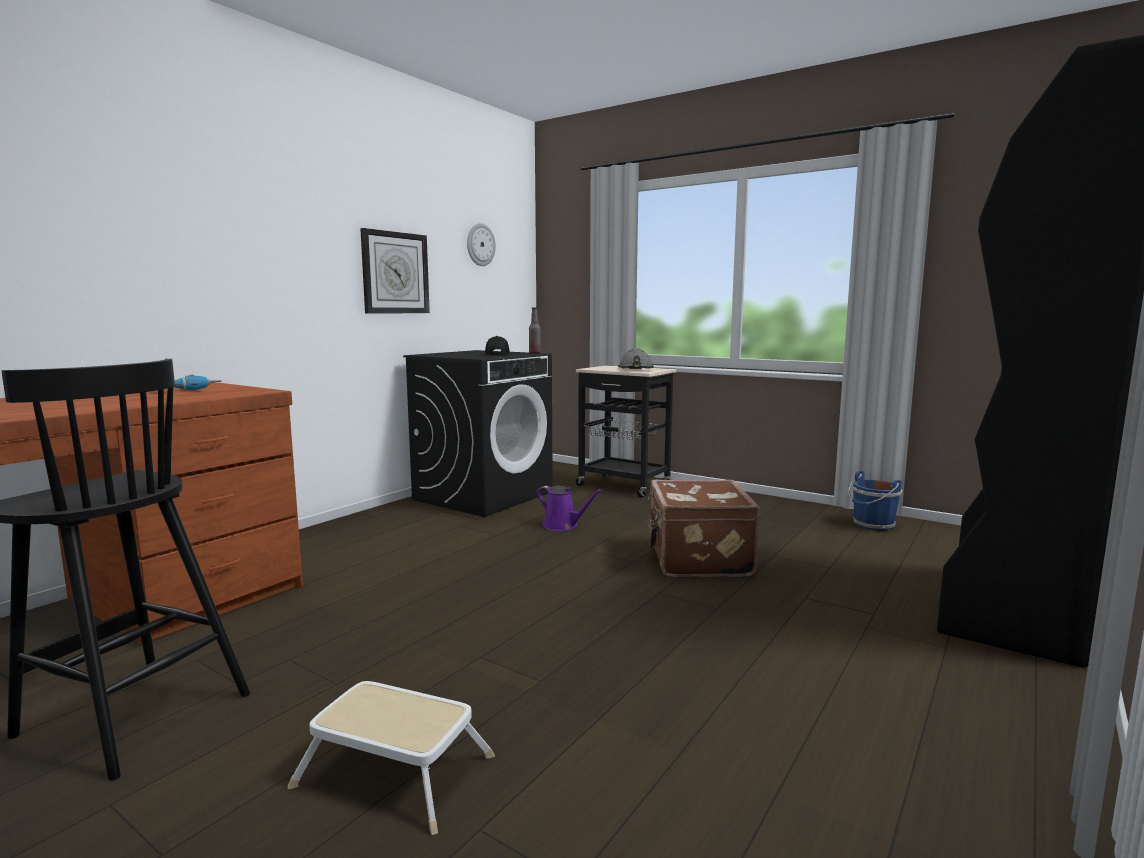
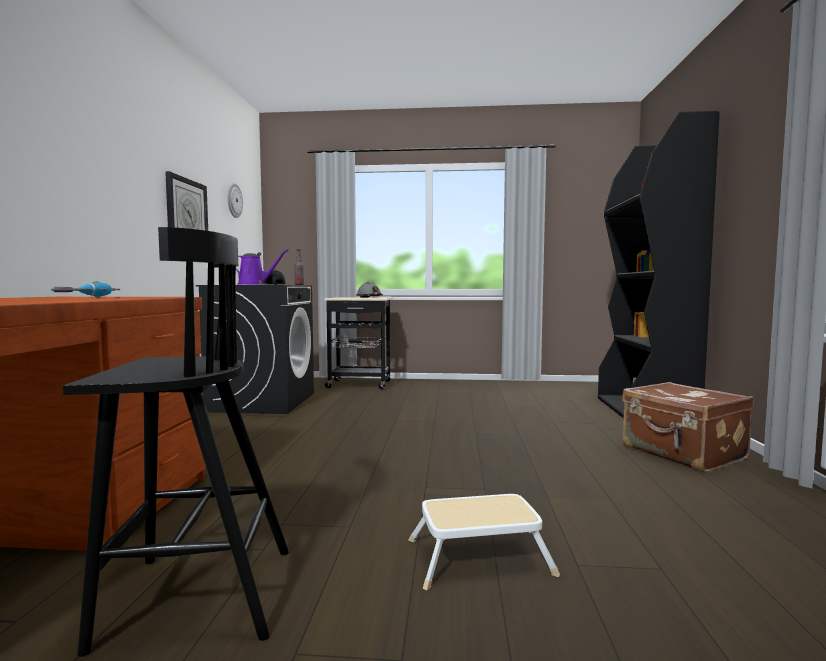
camera: 30 degrees left, 5 degrees down
(563, 526) = (355, 410): purple watering can -> purple watering can (254, 284)
(697, 559) = (469, 414): brown suitcase -> brown suitcase (682, 453)
(872, 525) = (531, 386): blue bucket -> none

